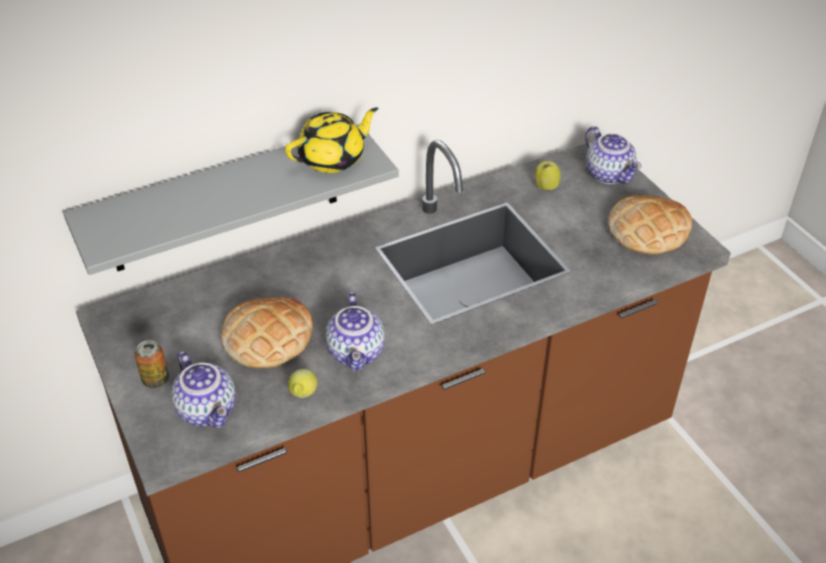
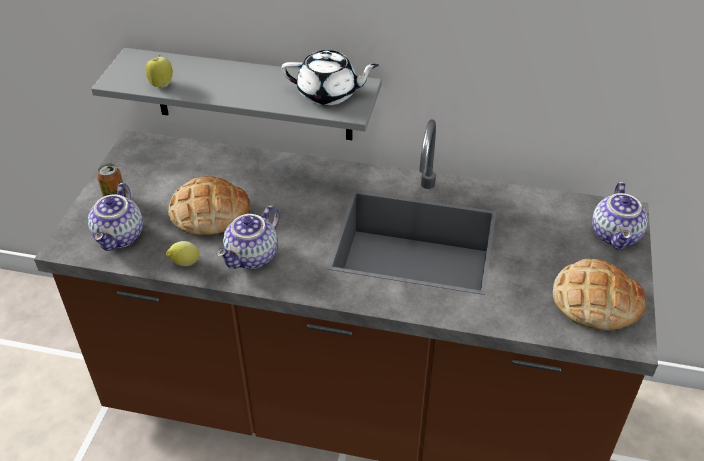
camera: 40 degrees right, 0 degrees up
(333, 158) = (328, 94): yellow teapot -> white teapot
(545, 187) = (544, 216): apple -> apple (161, 84)

